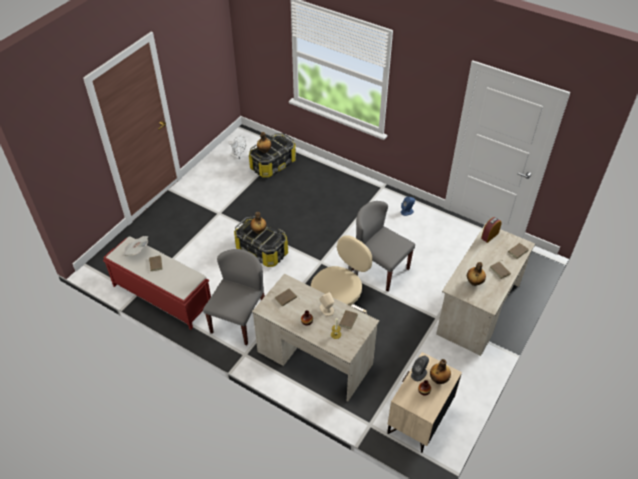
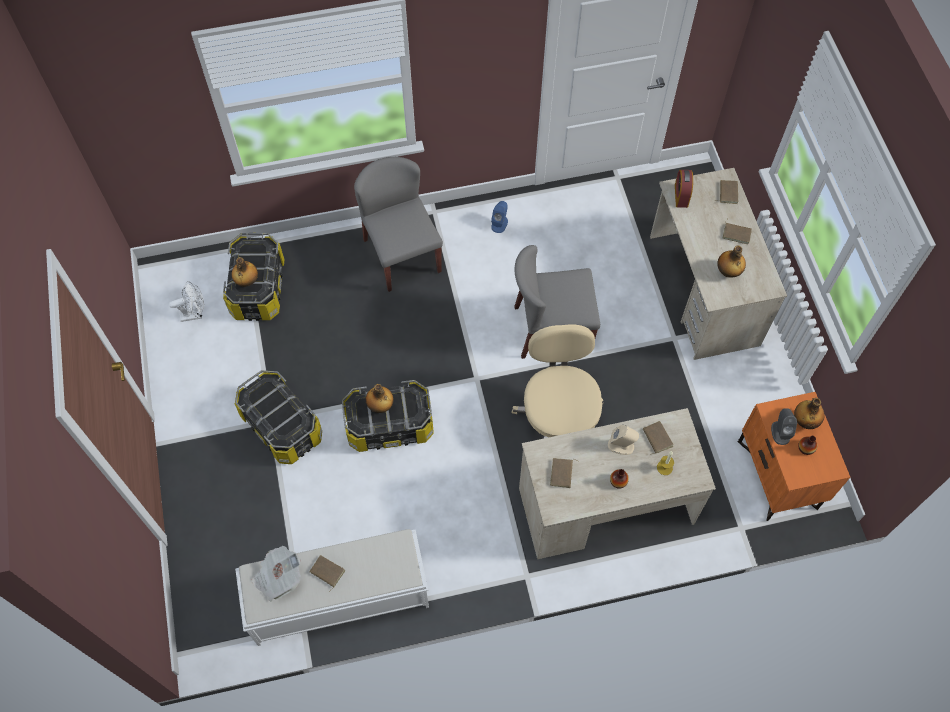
camera: 45 degrees left, 15 degrees up
(161, 295) = (337, 598): red bench -> white bench
(220, 218) = (281, 426): none -> storage box
(239, 320) = (470, 540): grey chair -> grey chair (401, 255)
(419, 419) = (778, 475): beige nightstand -> orange nightstand

